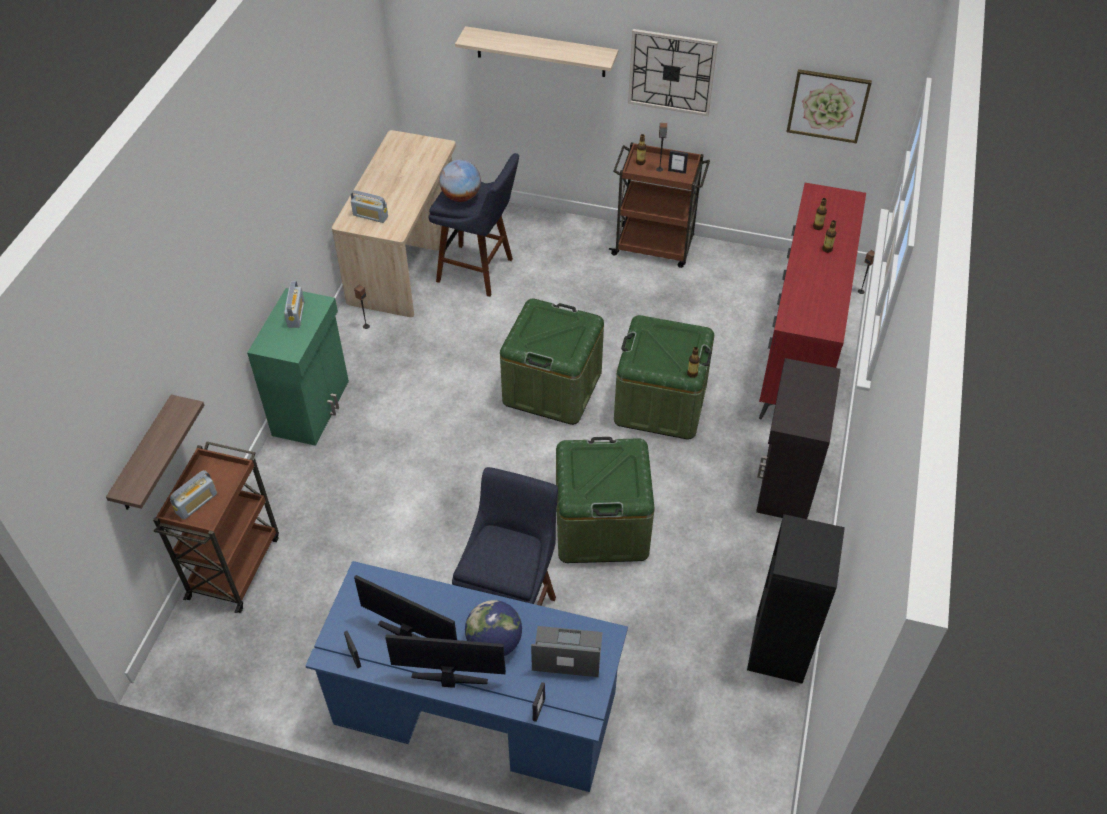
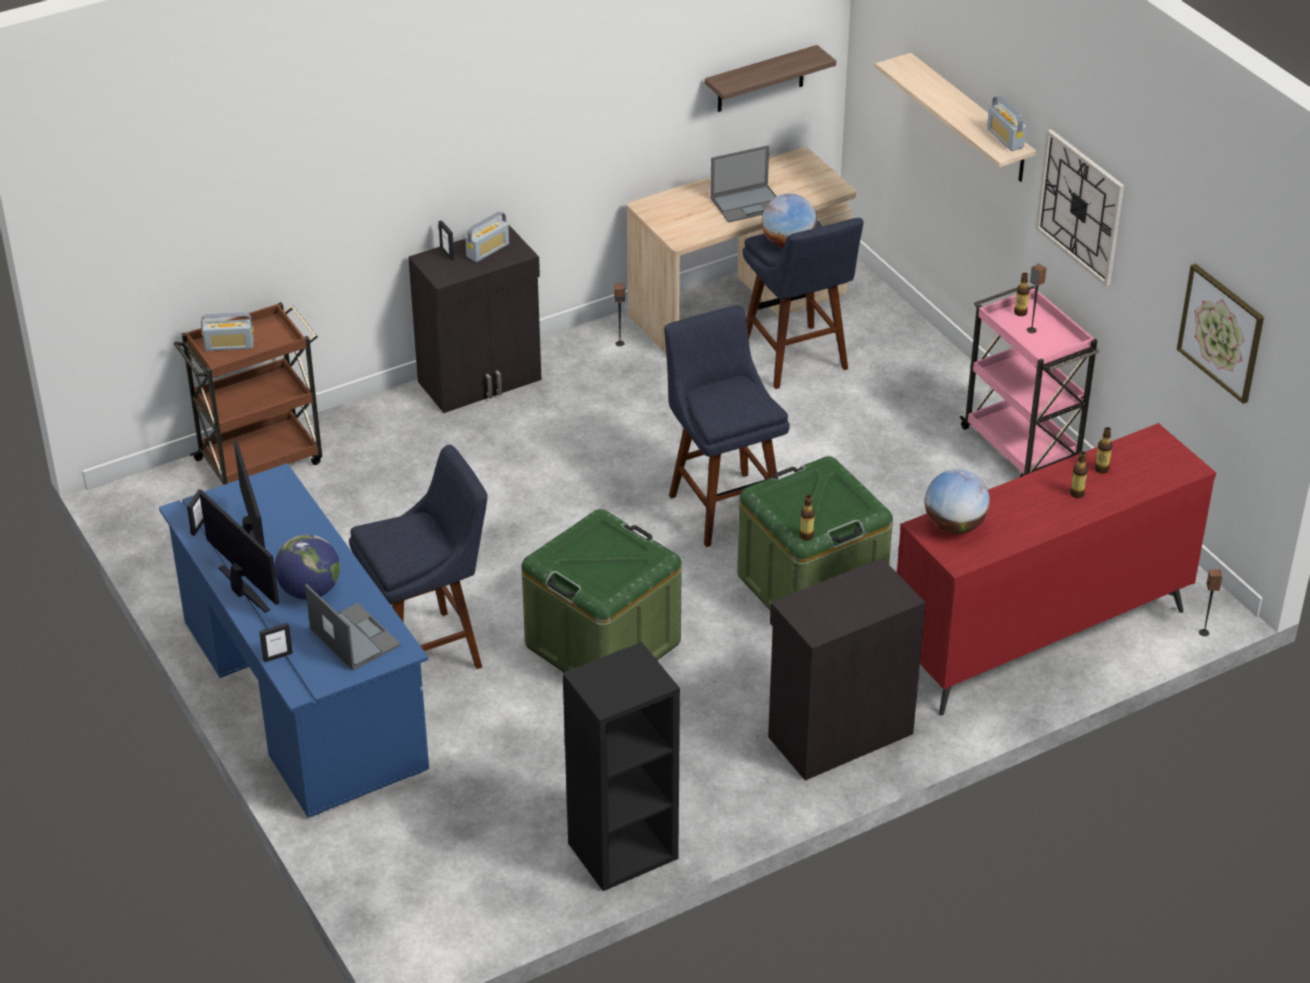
camera: 45 degrees right, 10 degrees down
(145, 457) = (203, 264): shelf -> shelf (760, 79)
(312, 407) = (481, 381): green cabinet -> black cabinet
(370, 216) = (676, 212): radio -> radio (1005, 138)
(405, 185) = (748, 203): none -> laptop
(552, 387) = (722, 504): green storage box -> blue stool
(654, 246) = (1022, 447): brown cart -> pink cart
(677, 171) = (1048, 342): picture frame -> picture frame (447, 254)
(800, 311) = (954, 526): none -> globe

